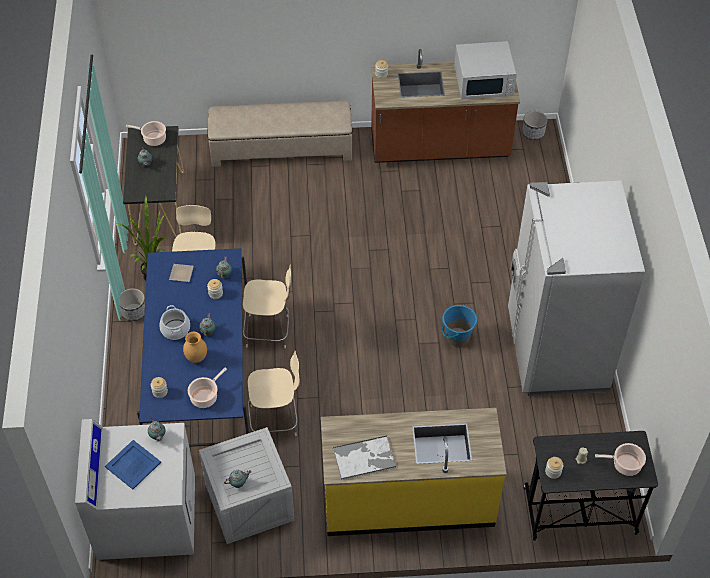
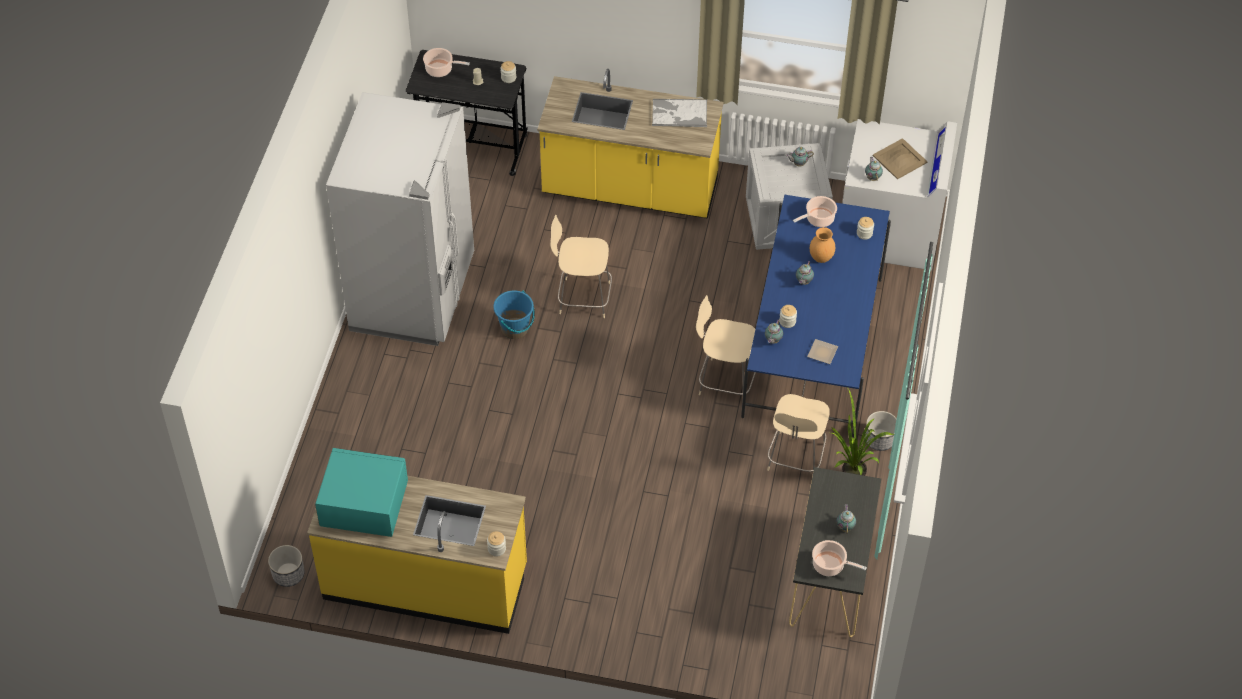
camera: 165 degrees left, 0 degrees up
(133, 465) = (899, 159): blue tray -> beige tray
(175, 329) = (838, 292): cooking pot -> none
(275, 420) = (741, 287): beige chair -> beige chair (582, 298)
(282, 147) = (643, 634): beige bench -> none
(439, 147) = (426, 582): brown counter -> yellow counter
(484, 81) = (363, 504): white microwave -> turquoise microwave

